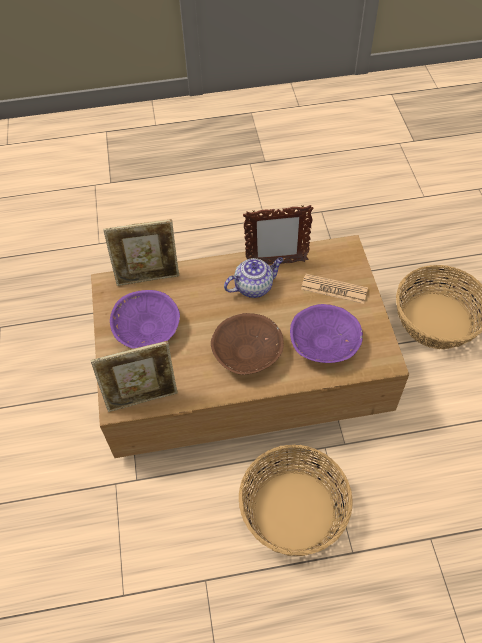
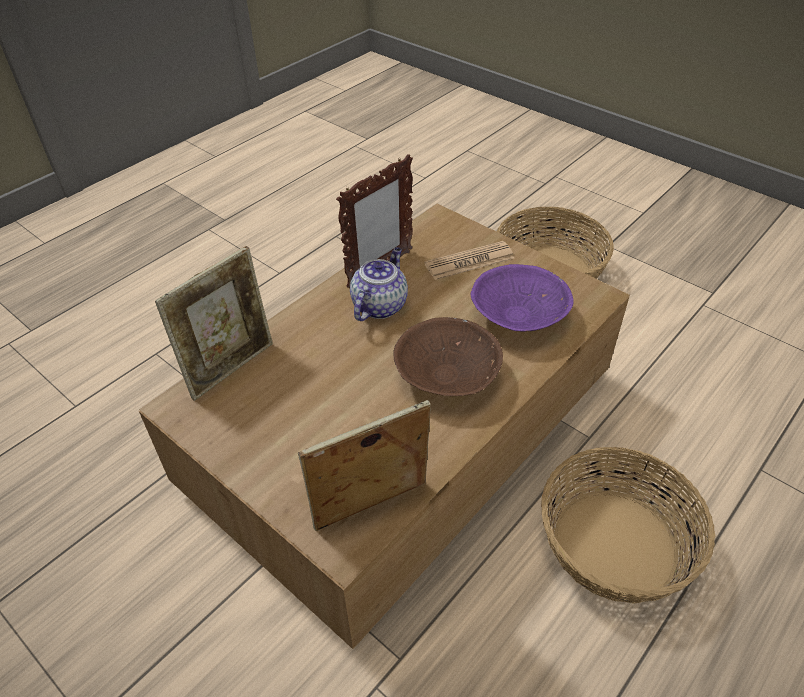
camera: 40 degrees left, 10 degrees down
(143, 398) = (371, 510): picture frame -> picture frame turned 150 degrees counterclockwise
(147, 330) = (292, 426): purple bowl -> none

